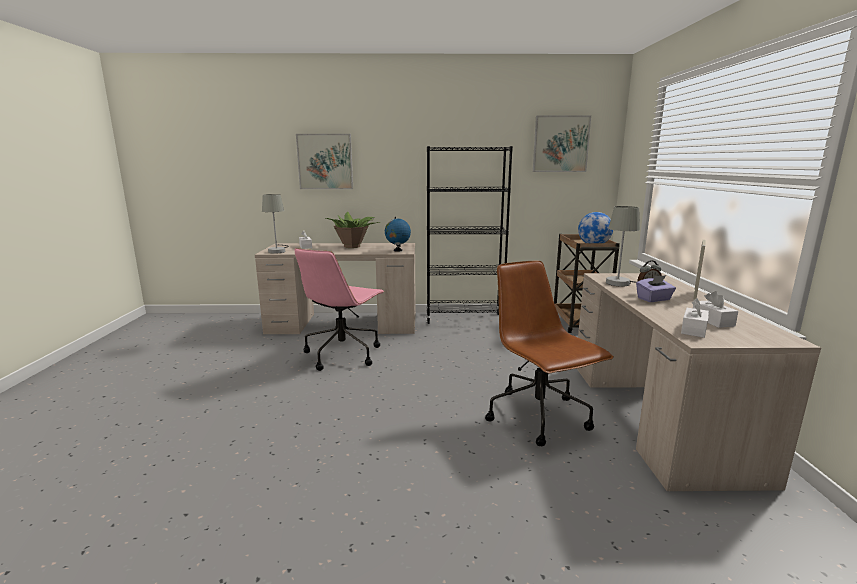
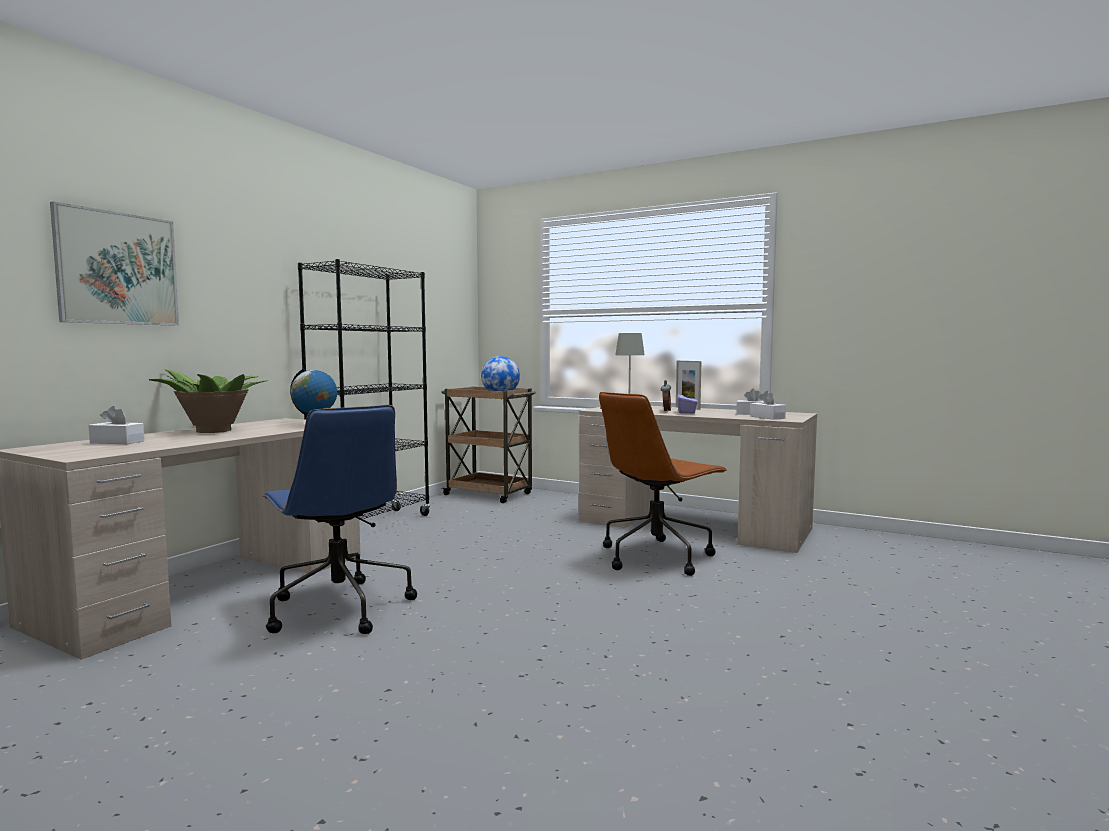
camera: 60 degrees left, 10 degrees down
(278, 250) = (91, 452): grey table lamp -> none
(343, 354) = (338, 608): pink office chair -> blue office chair
(539, 417) = (657, 556): brown office chair -> brown office chair turned 45 degrees counterclockwise
(560, 144) = (432, 278): picture -> none

